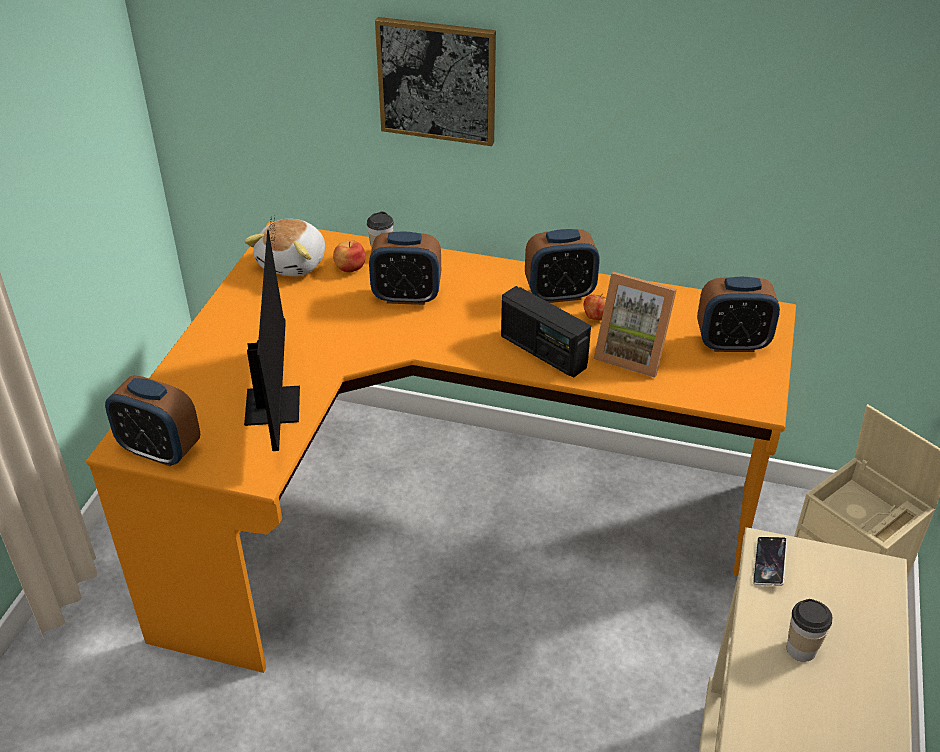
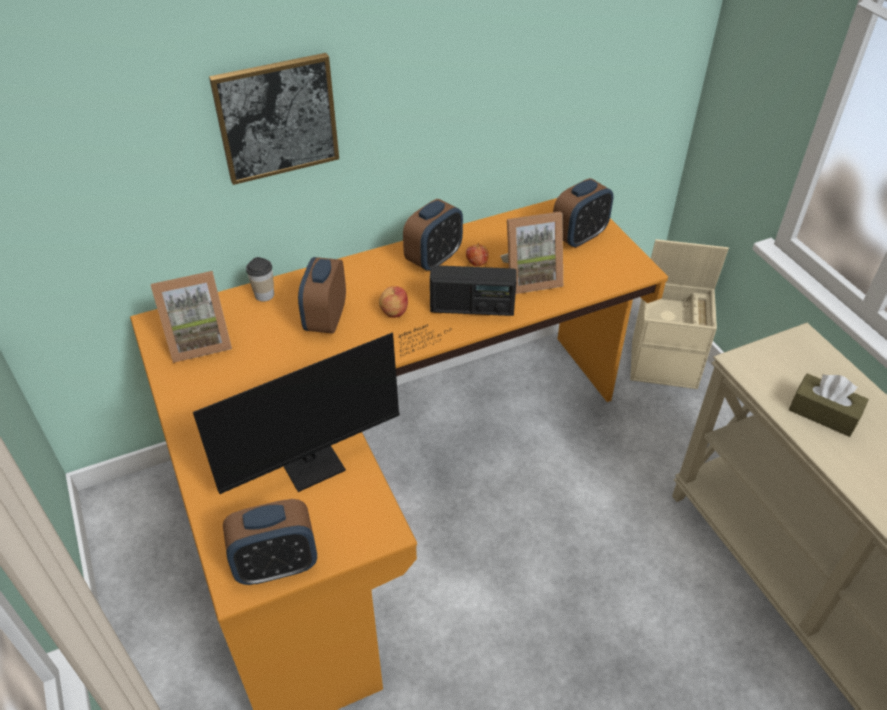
camera: 40 degrees left, 5 degrees up
(275, 399) = (321, 461): monitor -> monitor turned 105 degrees clockwise
(294, 263) = (199, 340): plush toy -> picture frame
(350, 267) = (252, 320): apple -> apple (394, 312)
(406, 296) = (325, 319): alarm clock -> alarm clock turned 135 degrees clockwise
(769, 563) = (751, 371): phone -> none
(801, 649) = (823, 413): cup -> brown tissue box

